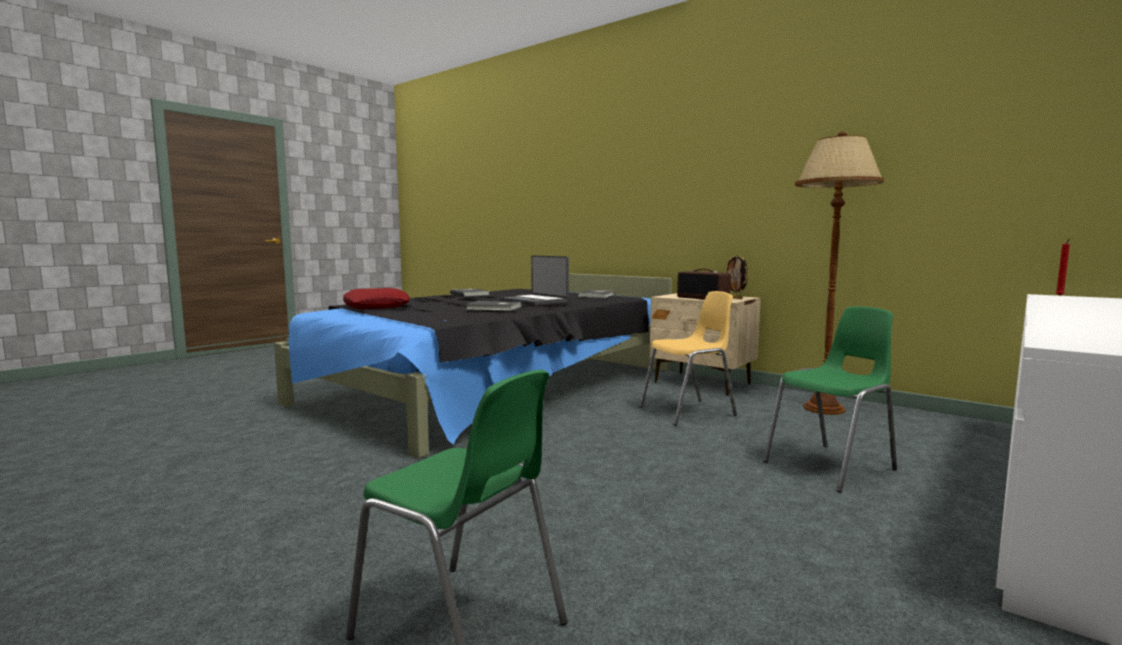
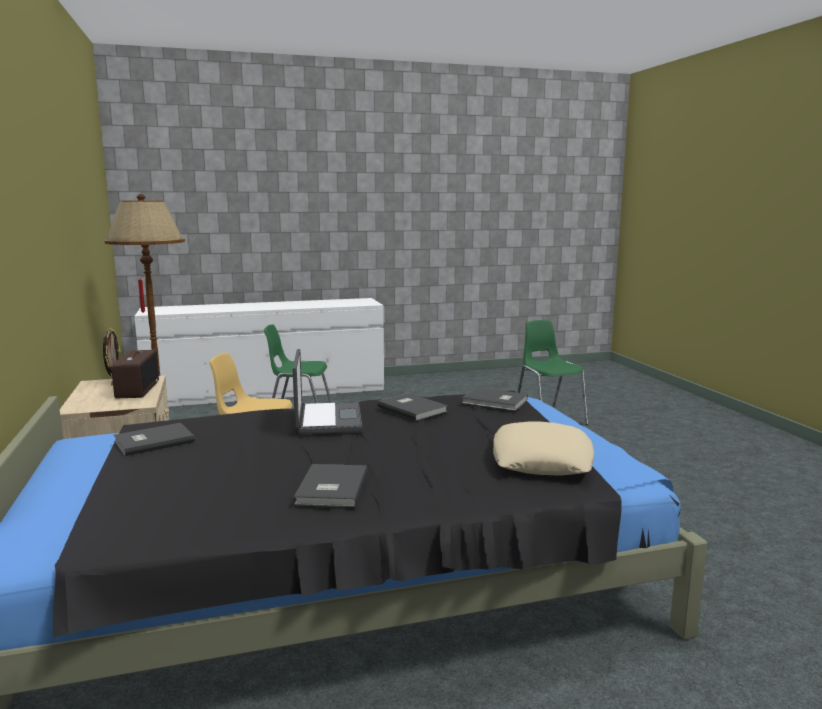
camera: 145 degrees left, 5 degrees up
(376, 306) = (541, 459): red pillow -> beige pillow
(437, 316) = (495, 402): none -> grey book

